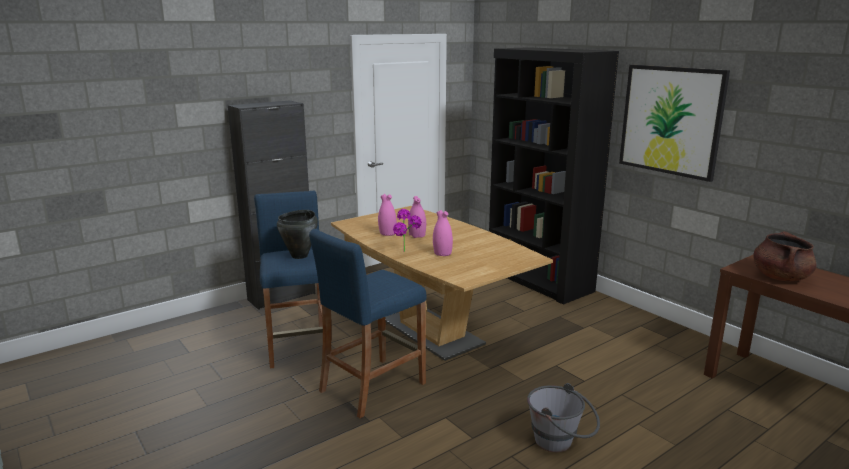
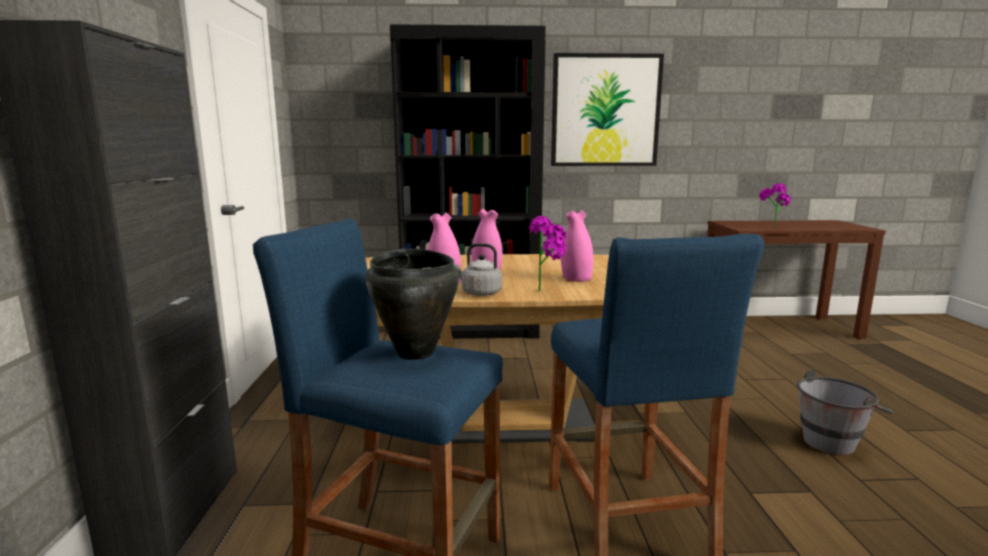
camera: 55 degrees left, 5 degrees down
(381, 242) = (479, 293): none -> grey kettle
(780, 277) = (771, 227): brown cooking pot -> potted plant

